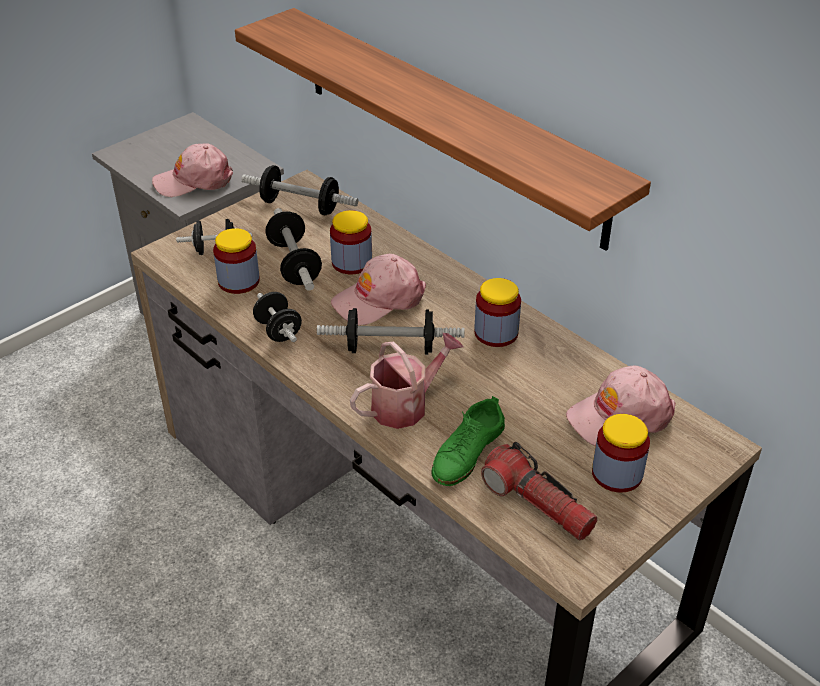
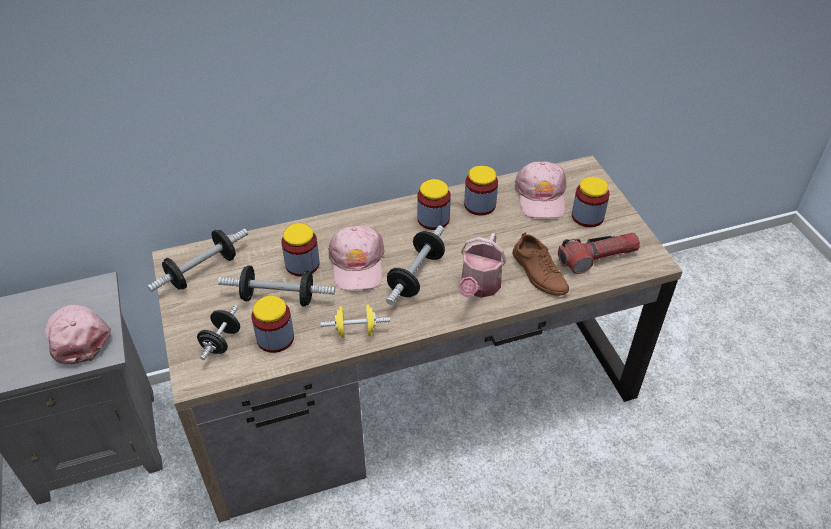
camera: 65 degrees left, 5 degrees up
(194, 180) = (77, 336): pink cap -> pink cap turned 135 degrees clockwise
(278, 331) = (356, 331): black dumbbell -> yellow dumbbell
(406, 404) = (479, 287): watering can -> watering can turned 150 degrees counterclockwise
(448, 123) = (308, 118): shelf -> none
(467, 452) = (539, 273): green shoe -> brown shoe
(554, 364) = (480, 205): none -> jar

